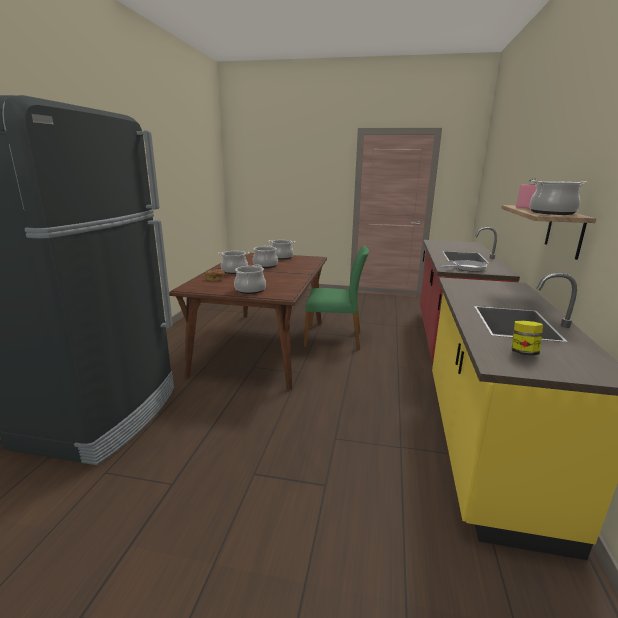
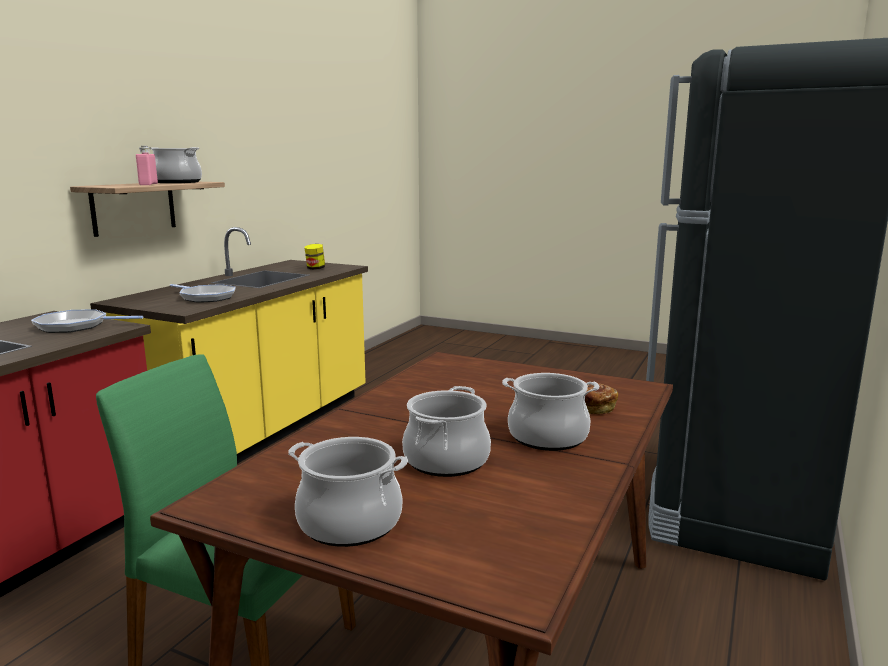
camera: 165 degrees left, 5 degrees down
(250, 290) = (507, 373): cooking pot -> none
(476, 291) = (206, 297): none -> frying pan

